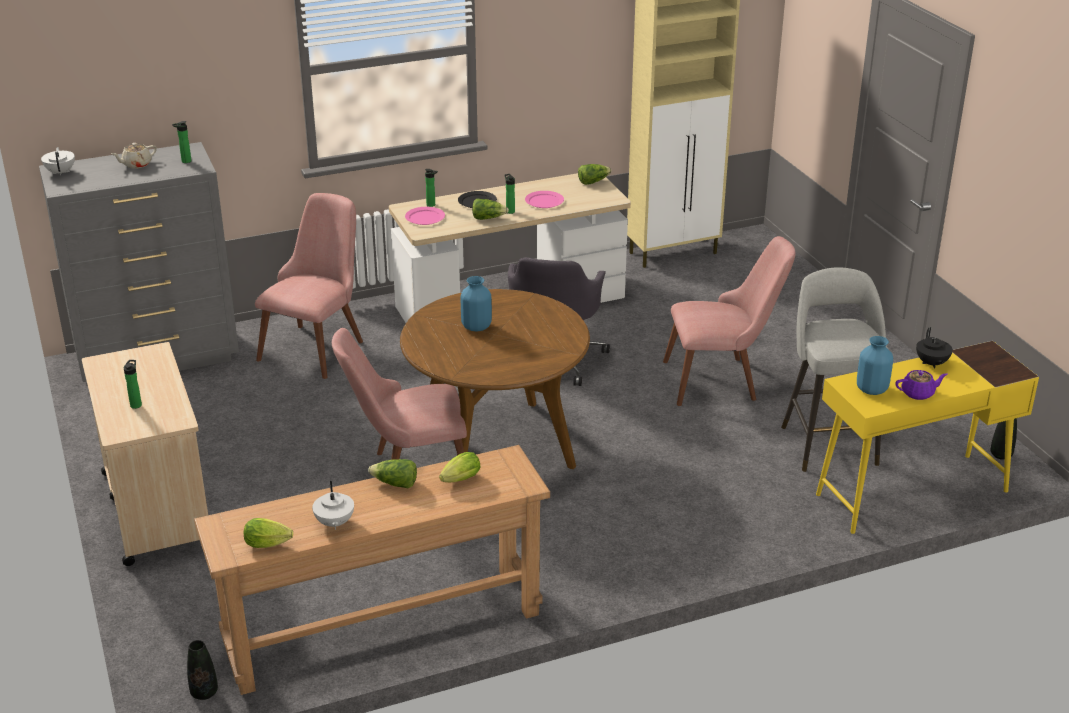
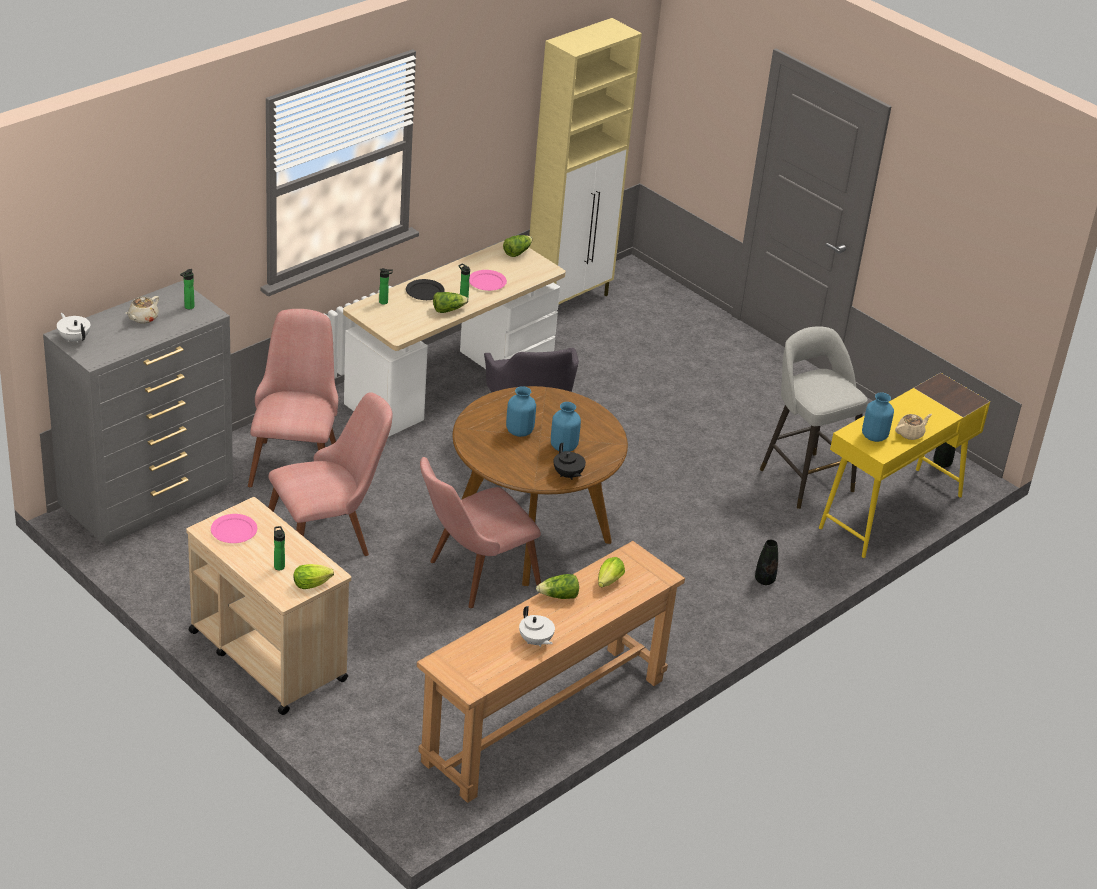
camera: 25 degrees left, 5 degrees up
(204, 693) = (436, 808): black vase -> black vase (764, 580)
(270, 544) = (498, 670): lettuce -> lettuce (313, 584)
(424, 218) = (388, 318): pink plate -> pink plate (233, 531)
(511, 347) = (563, 447): none -> blue vase
(722, 379) = (686, 431): pink chair -> pink chair (329, 537)
(918, 393) = (910, 433): purple teapot -> beige teapot
(931, 363) = (906, 403): black teapot -> black teapot (568, 475)

